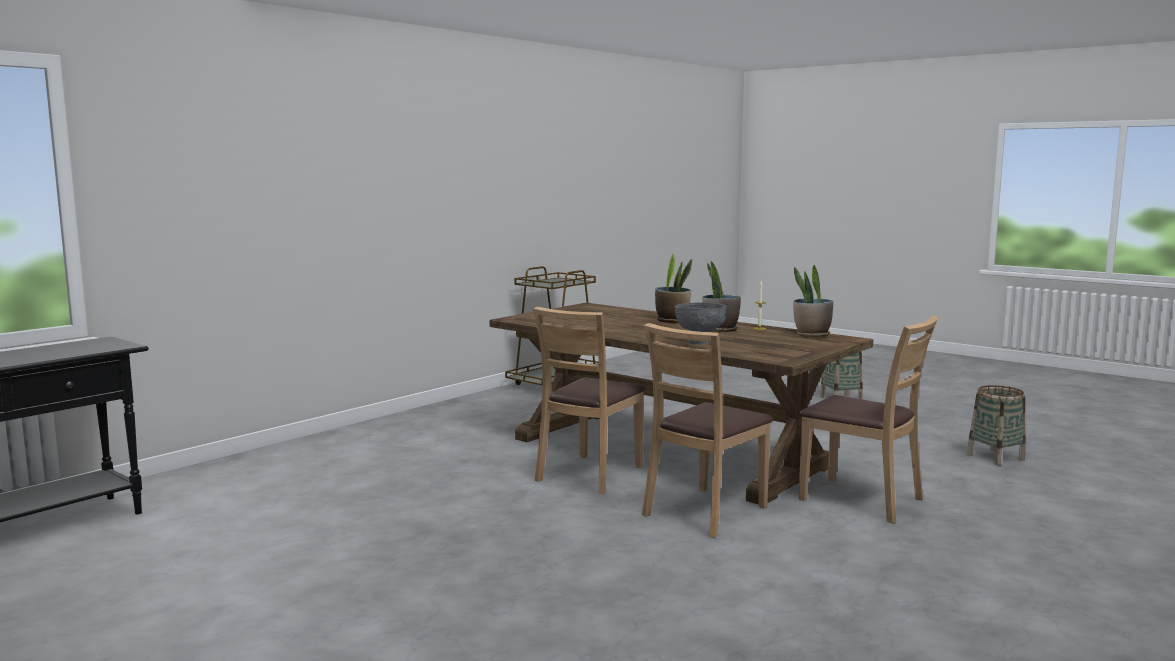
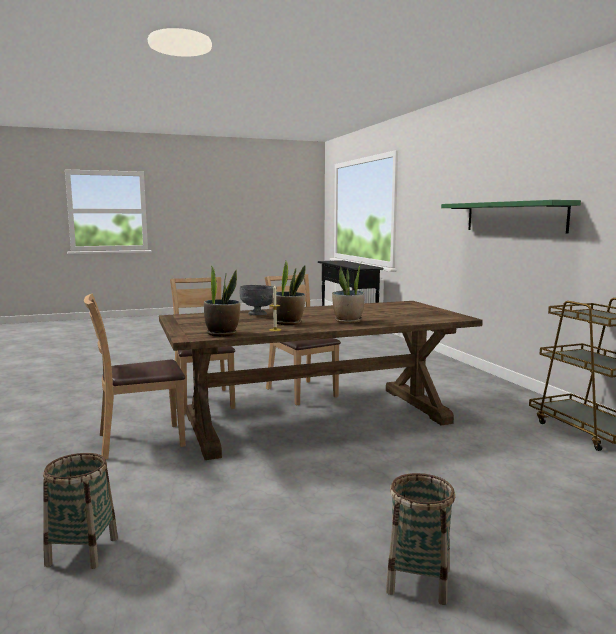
camera: 120 degrees right, 0 degrees up
(405, 202) = (513, 217): none -> green shelf

